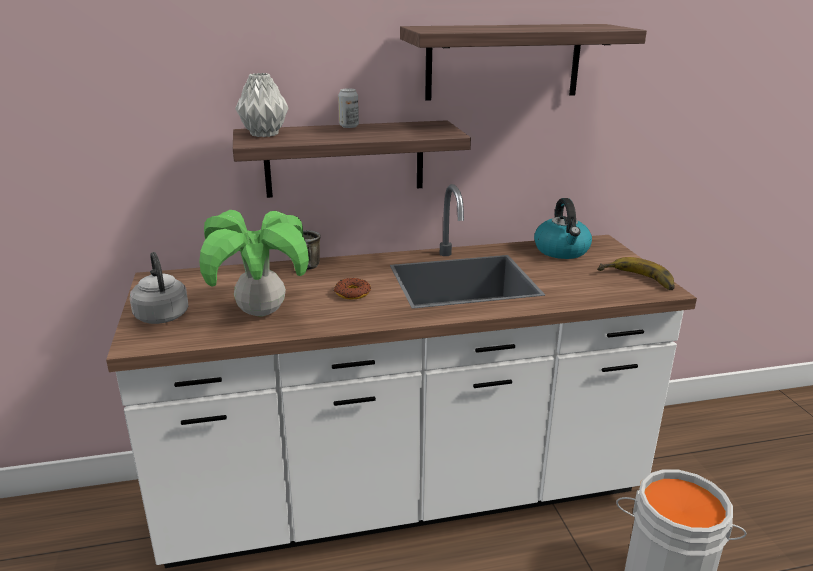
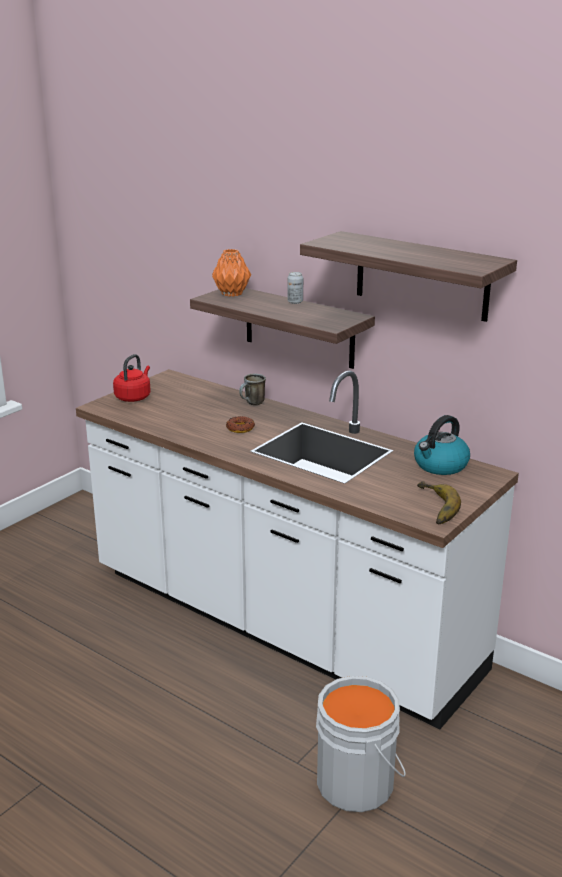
camera: 50 degrees right, 0 degrees up
(161, 315) = (134, 397): grey kettle -> red kettle
(262, 312) = (176, 417): potted plant -> none
(265, 134) = (232, 294): grey vase -> orange vase

